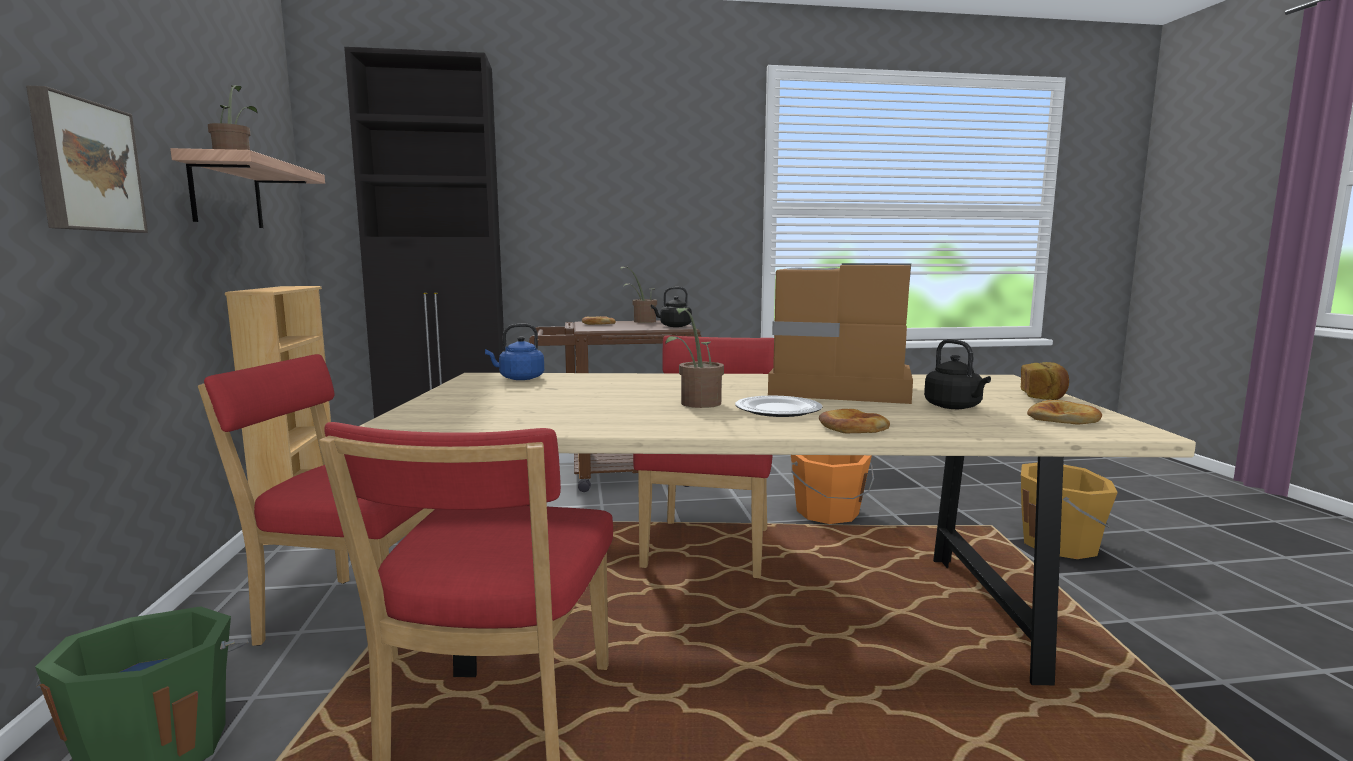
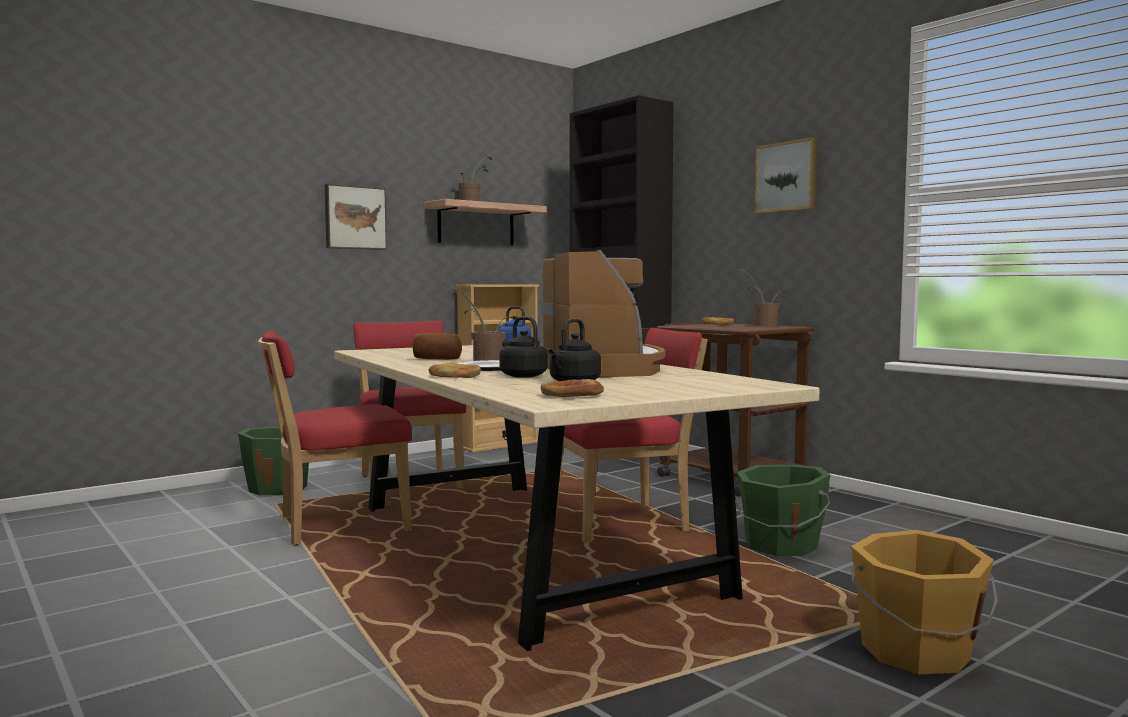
camera: 60 degrees right, 5 degrees down
(648, 177) = (787, 177): none -> picture
(673, 326) = (750, 328): black kettle -> black kettle (521, 376)
(828, 513) = (780, 545): orange bucket -> green bucket
(1043, 397) = (678, 391): bread -> bread (437, 359)

